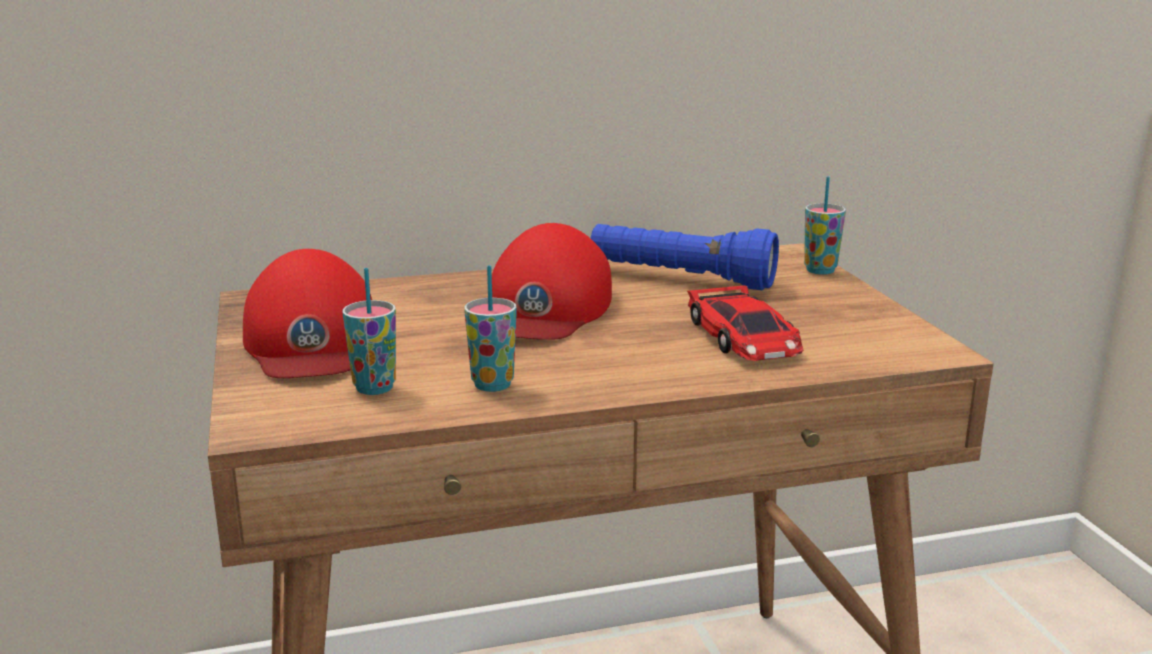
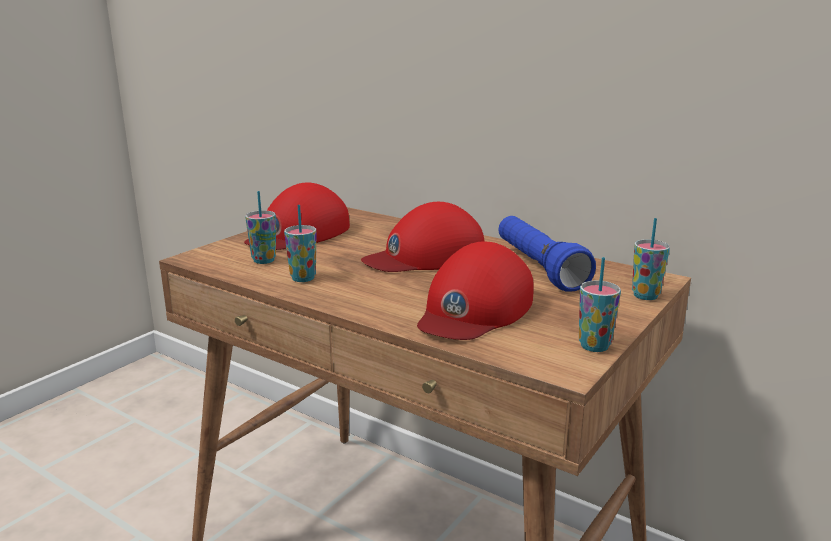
camera: 50 degrees right, 0 degrees up
(743, 337) = (474, 309): toy car -> red cap
(903, 325) = (594, 346): none -> cup

